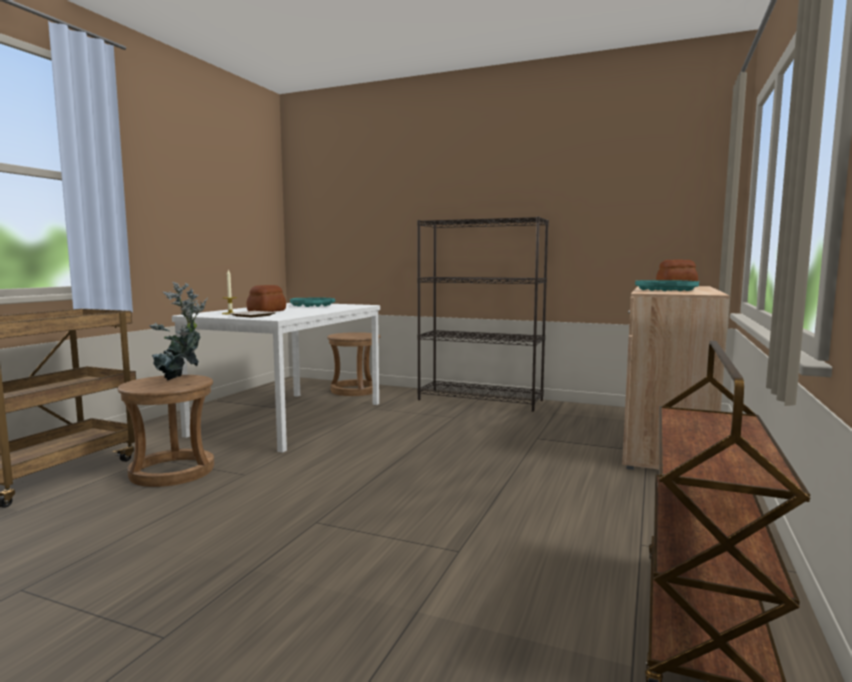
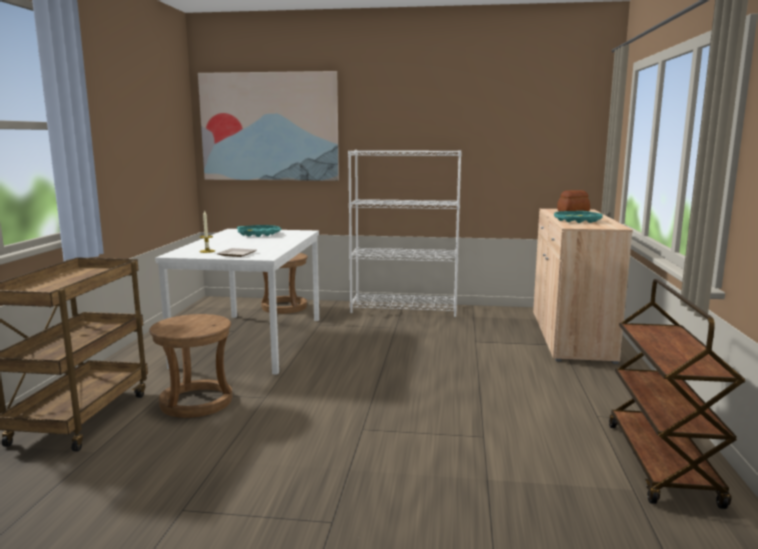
camera: 15 degrees left, 5 degrees up
(181, 379) = (199, 320): potted plant -> none
(266, 311) = (234, 246): bread -> none
(351, 202) = (269, 127): none -> picture
(481, 400) = (405, 309): black bookcase -> white bookcase

